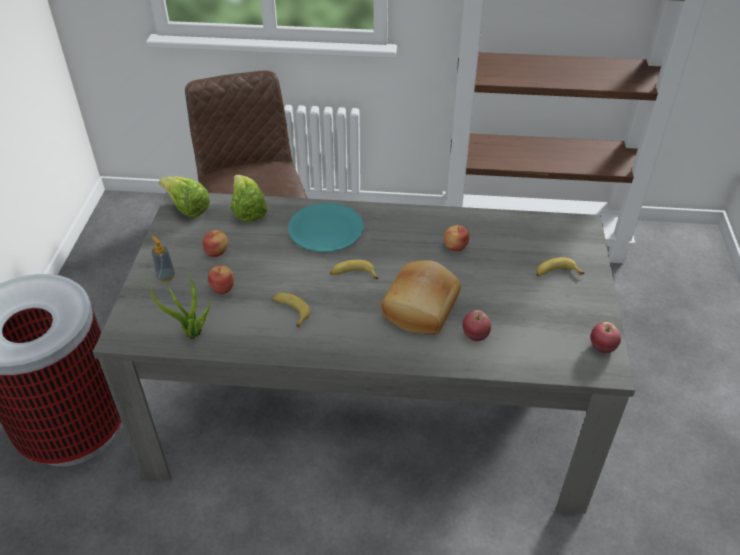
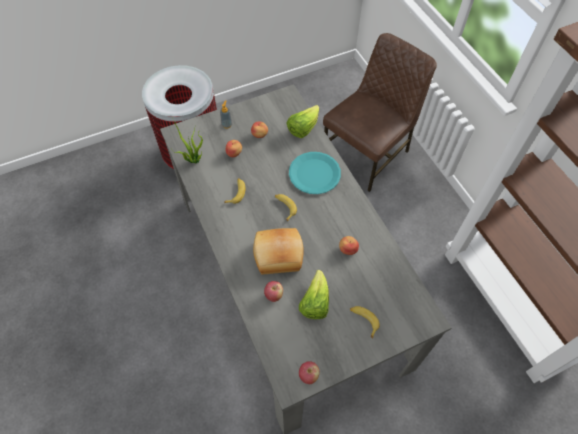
camera: 60 degrees right, 15 degrees up
(187, 208) = (285, 101): lettuce -> lettuce (315, 302)

